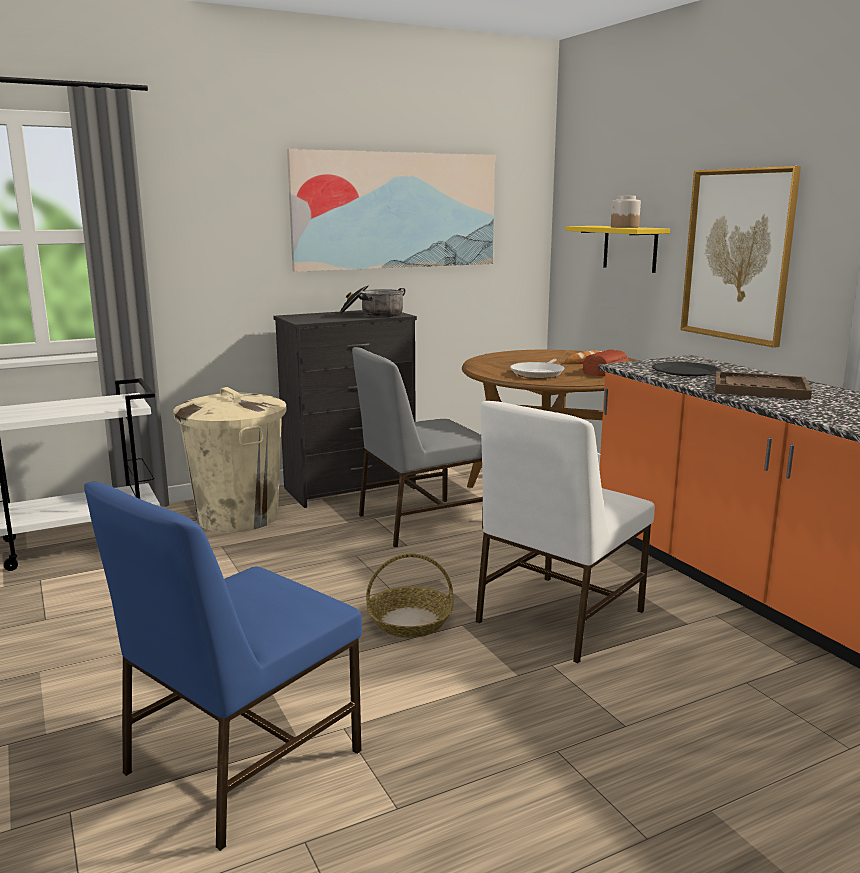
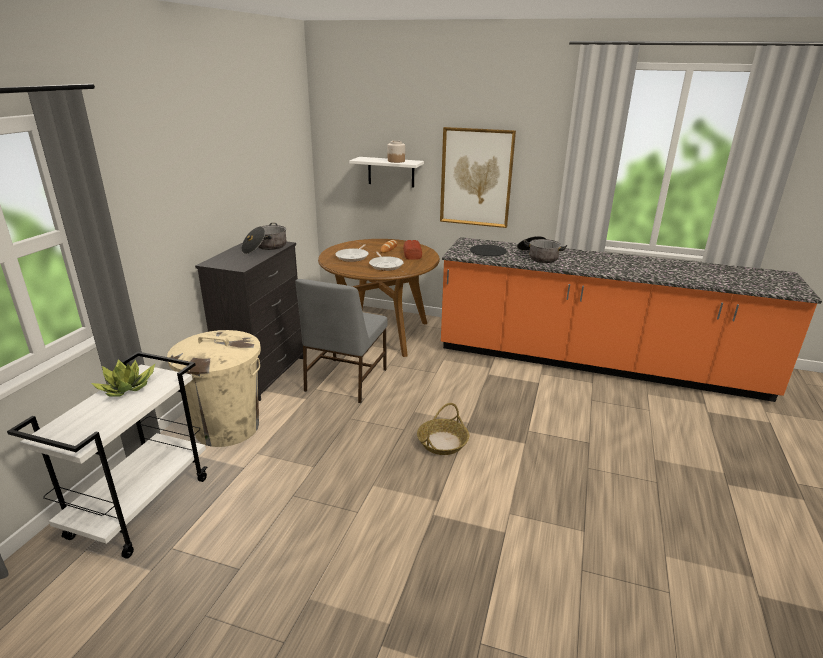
camera: 45 degrees left, 10 degrees up
(93, 402) = (127, 387): none -> potted plant
(239, 763) = (502, 561): blue chair -> none
(396, 210) = (244, 162): picture -> none
(520, 361) = (353, 257): none -> frying pan
(557, 617) = (493, 405): white chair -> none
(630, 248) = (391, 172): yellow shelf -> white shelf
(760, 389) = (538, 257): brown tray -> cooking pot

